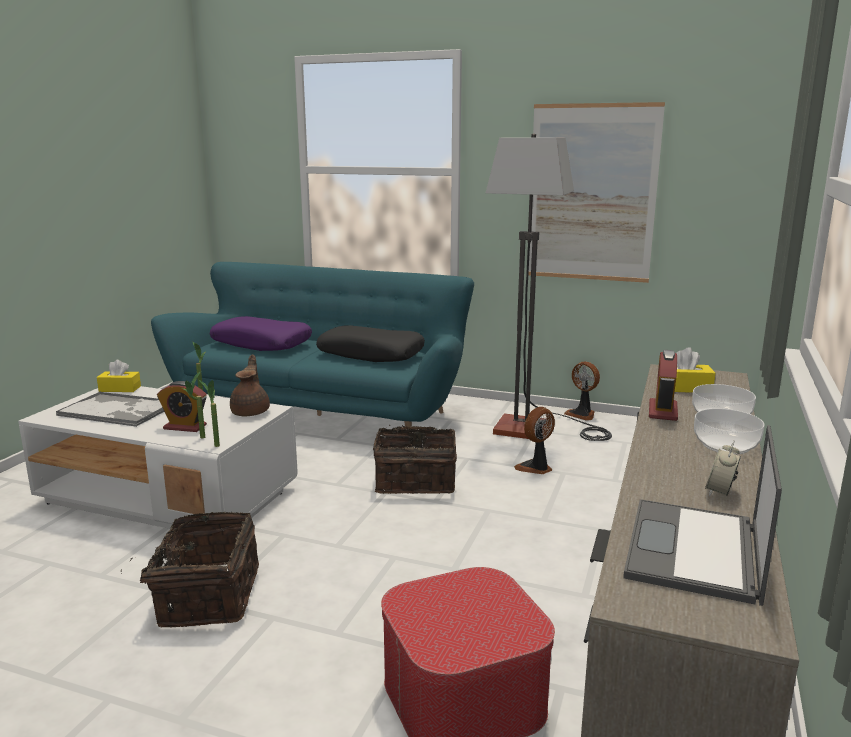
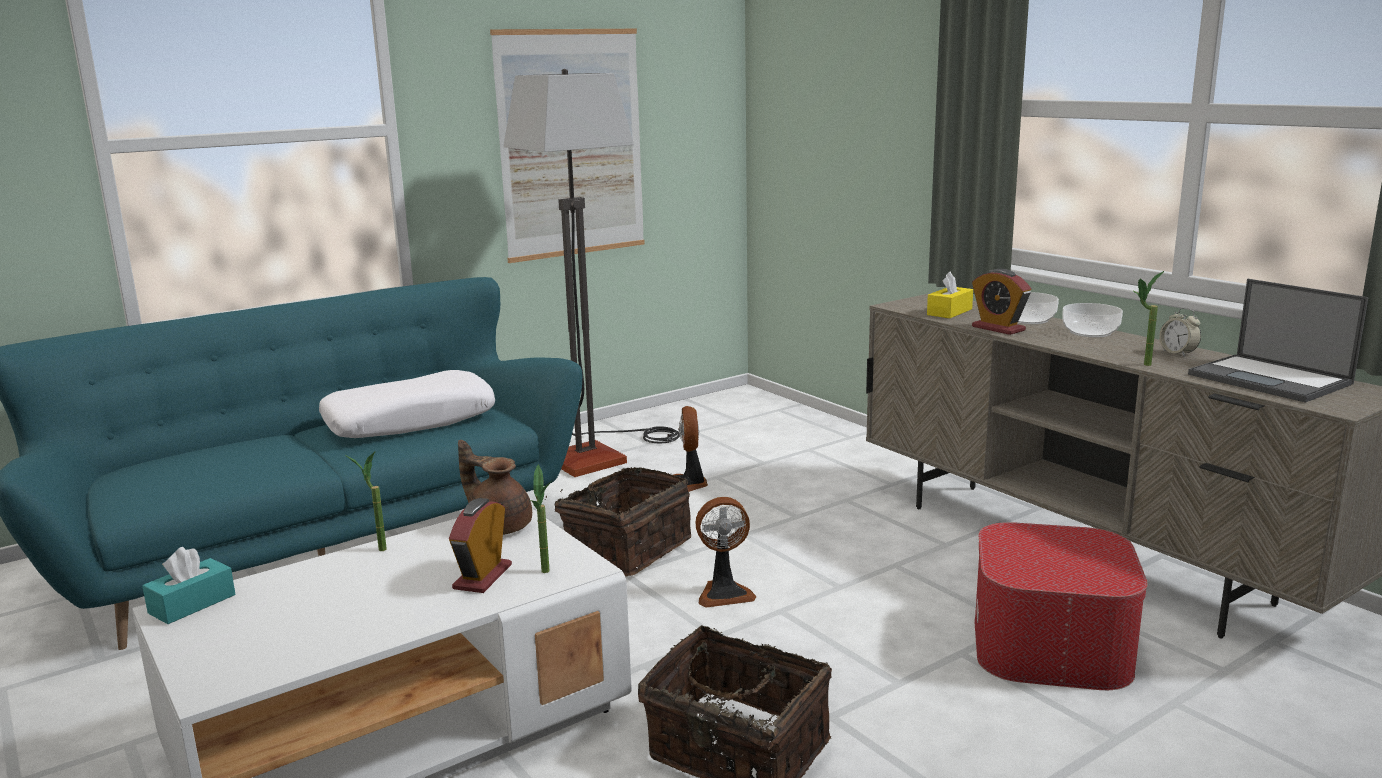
camera: 55 degrees left, 0 degrees up
(118, 410) = (310, 618): tray -> none
(120, 389) = (192, 604): yellow tissue box -> turquoise tissue box
(185, 427) = (482, 577): alarm clock -> alarm clock turned 150 degrees clockwise
(214, 444) = (584, 567): potted plant -> potted plant (1141, 365)
(262, 344) = (202, 468): purple pillow -> none
(371, 354) = (410, 421): black pillow -> white pillow
(582, 414) = (602, 425): fan -> fan (724, 593)

